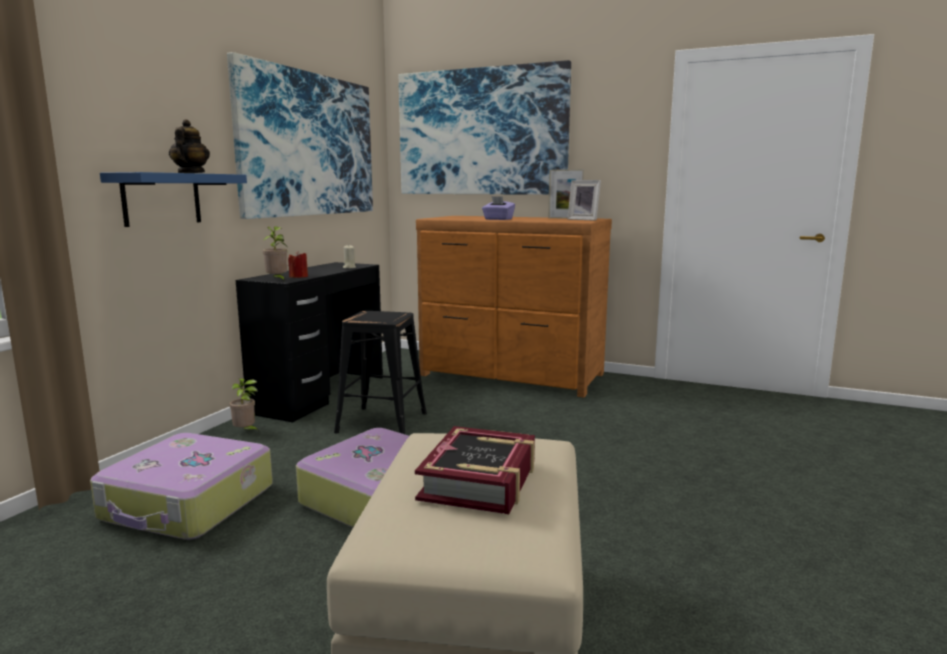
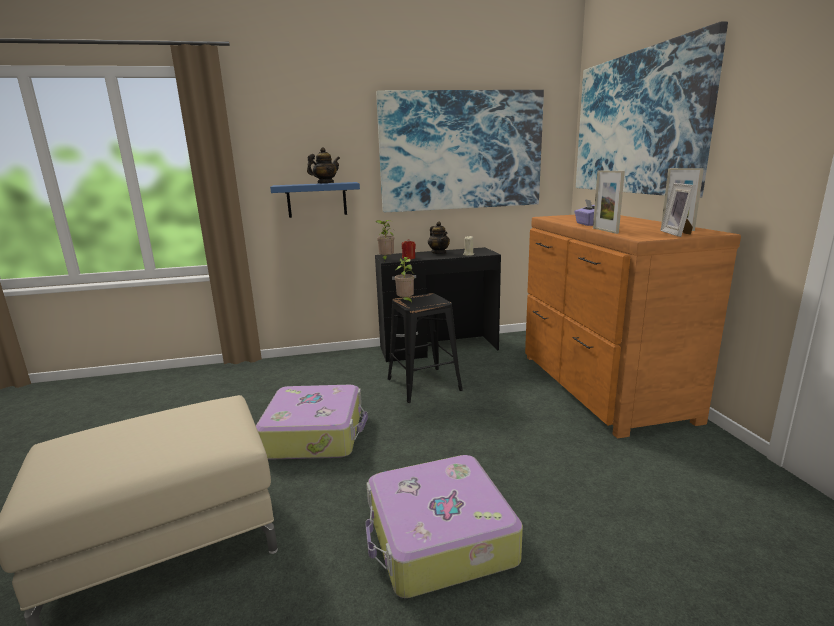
camera: 55 degrees right, 5 degrees up
(188, 504) = (261, 388): suitcase -> suitcase (438, 538)
(246, 432) = (357, 358): potted plant -> potted plant (405, 302)
(310, 270) = (439, 253): none -> teapot
(480, 480) = (141, 441): book -> none
(535, 221) = (605, 230): none -> picture frame

